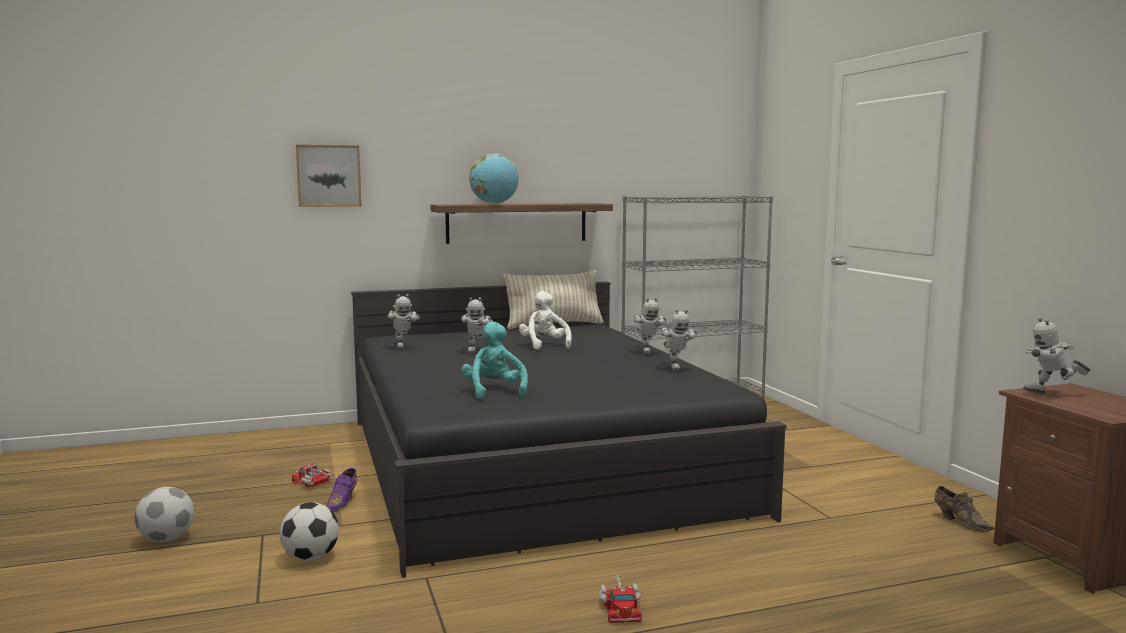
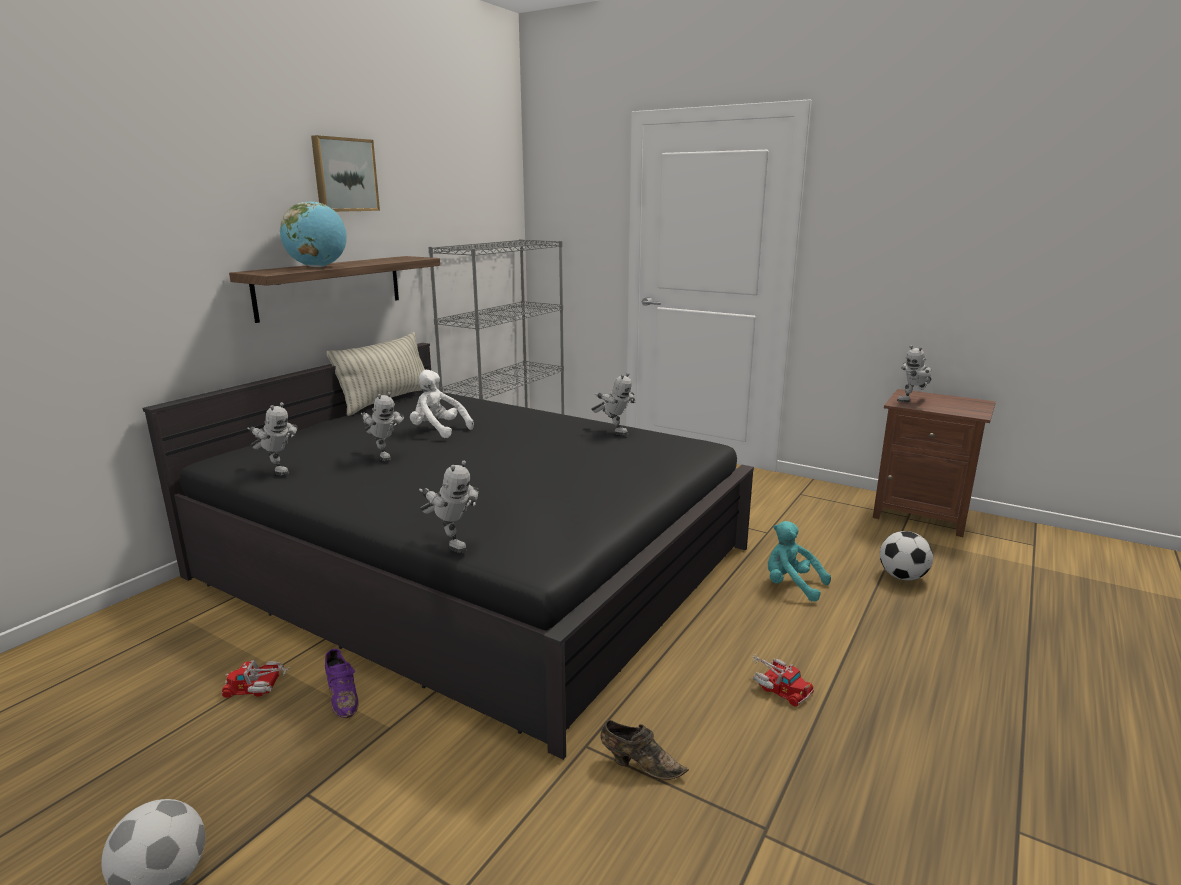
camera: 40 degrees left, 10 degrees up
(310, 557) = (424, 791): football -> football (902, 577)
(328, 176) = (75, 240): picture -> picture (344, 175)
(494, 392) = (530, 508): turquoise plush toy -> turquoise plush toy (791, 585)
(647, 351) = (550, 417): toy robot -> toy robot (451, 543)
(960, 522) = (834, 507): brown shoe -> brown shoe (639, 765)

